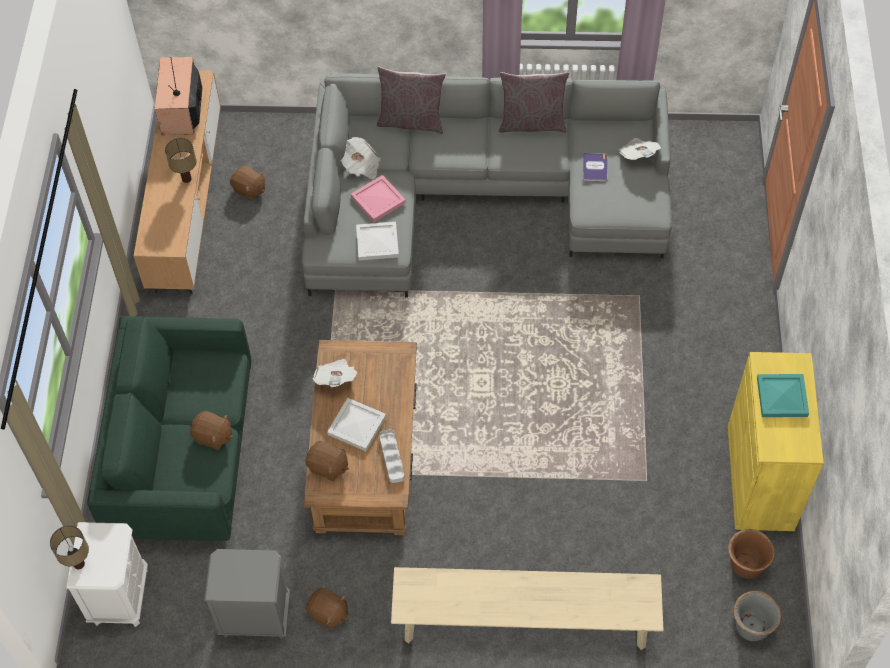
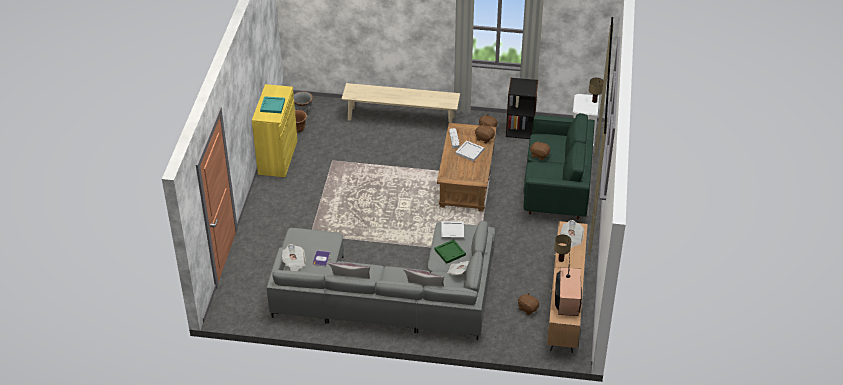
camera: 175 degrees left, 15 degrees down
(255, 616) = (520, 129): grey nightstand -> black bookcase
(336, 379) = (478, 170): newspaper -> newspaper (571, 239)
(379, 200) = (449, 252): pink tray -> green tray

